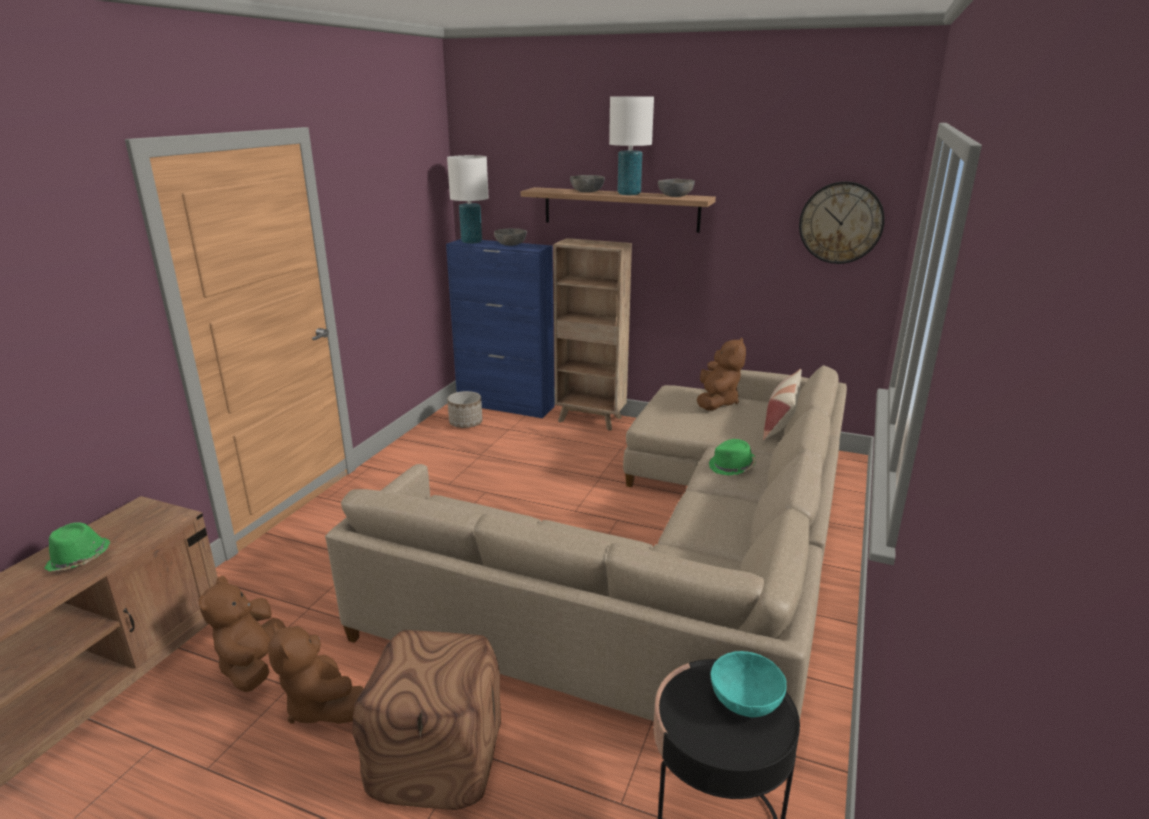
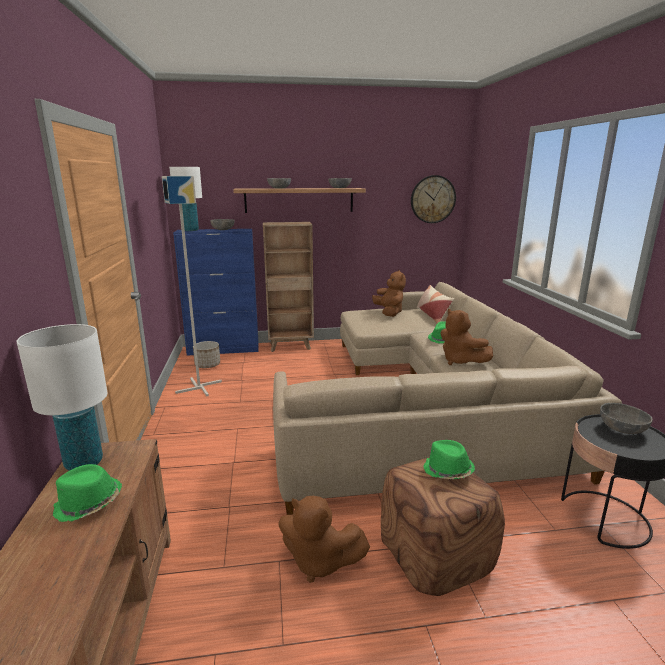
camera: 30 degrees left, 5 degrees down
(254, 665) = (232, 560): brown plush toy -> brown plush toy (460, 361)
(427, 451) = (199, 387): none -> grey floor lamp
(450, 659) = (447, 471): none -> green hat
(628, 194) = (309, 188): white table lamp -> white table lamp (83, 463)
(745, 701) = (622, 429): turquoise bowl -> grey bowl

